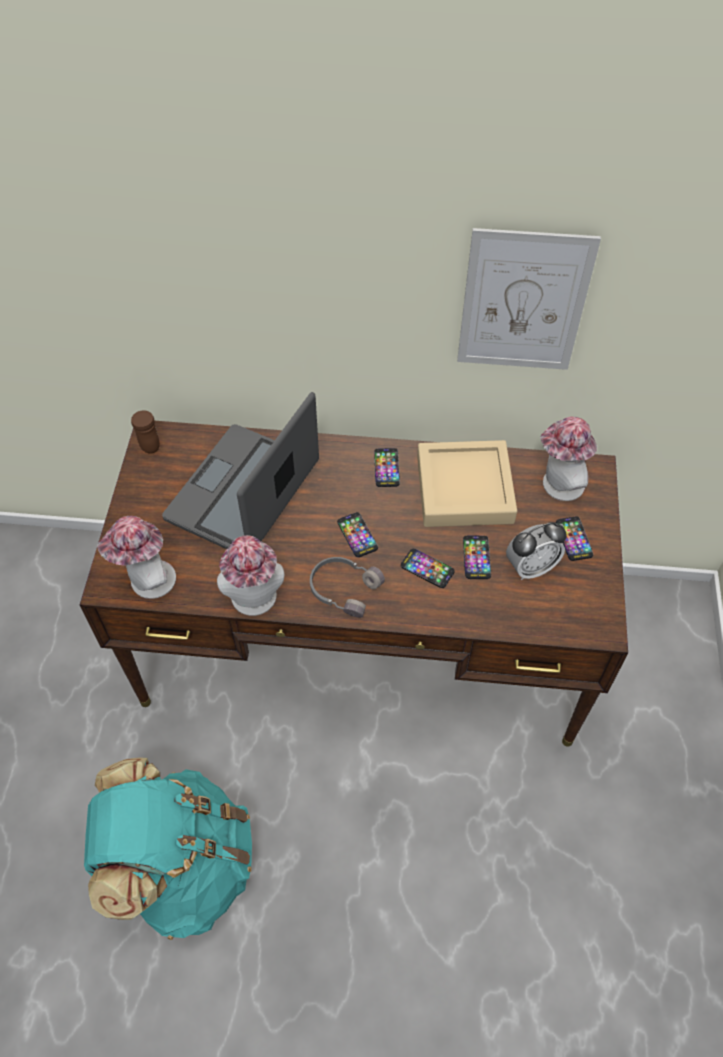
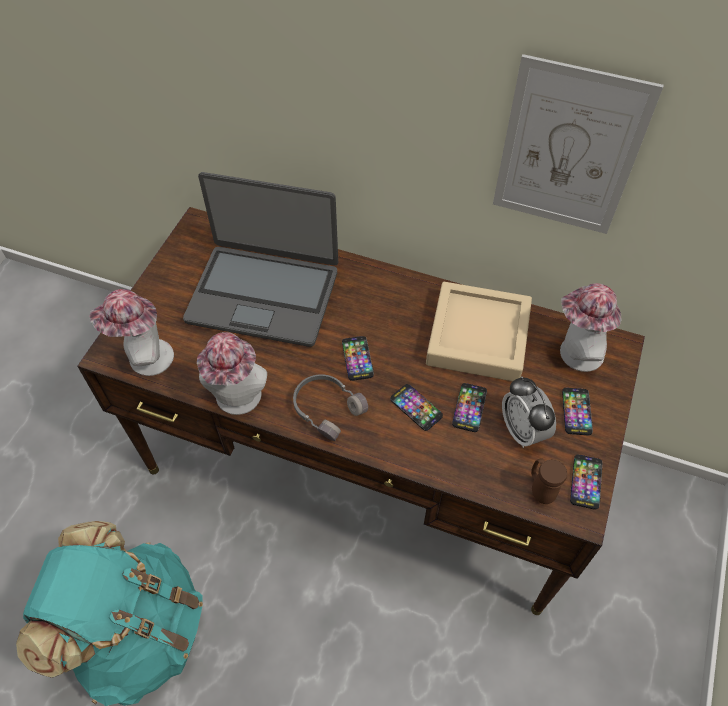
camera: 15 degrees right, 0 degrees up
(148, 444) = (192, 231): brown mug -> brown mug (540, 489)
(244, 492) = (264, 294): laptop -> laptop turned 120 degrees counterclockwise
(386, 468) = (407, 300): phone -> phone (586, 482)
(530, 567) = (522, 430): alarm clock -> alarm clock turned 75 degrees clockwise

